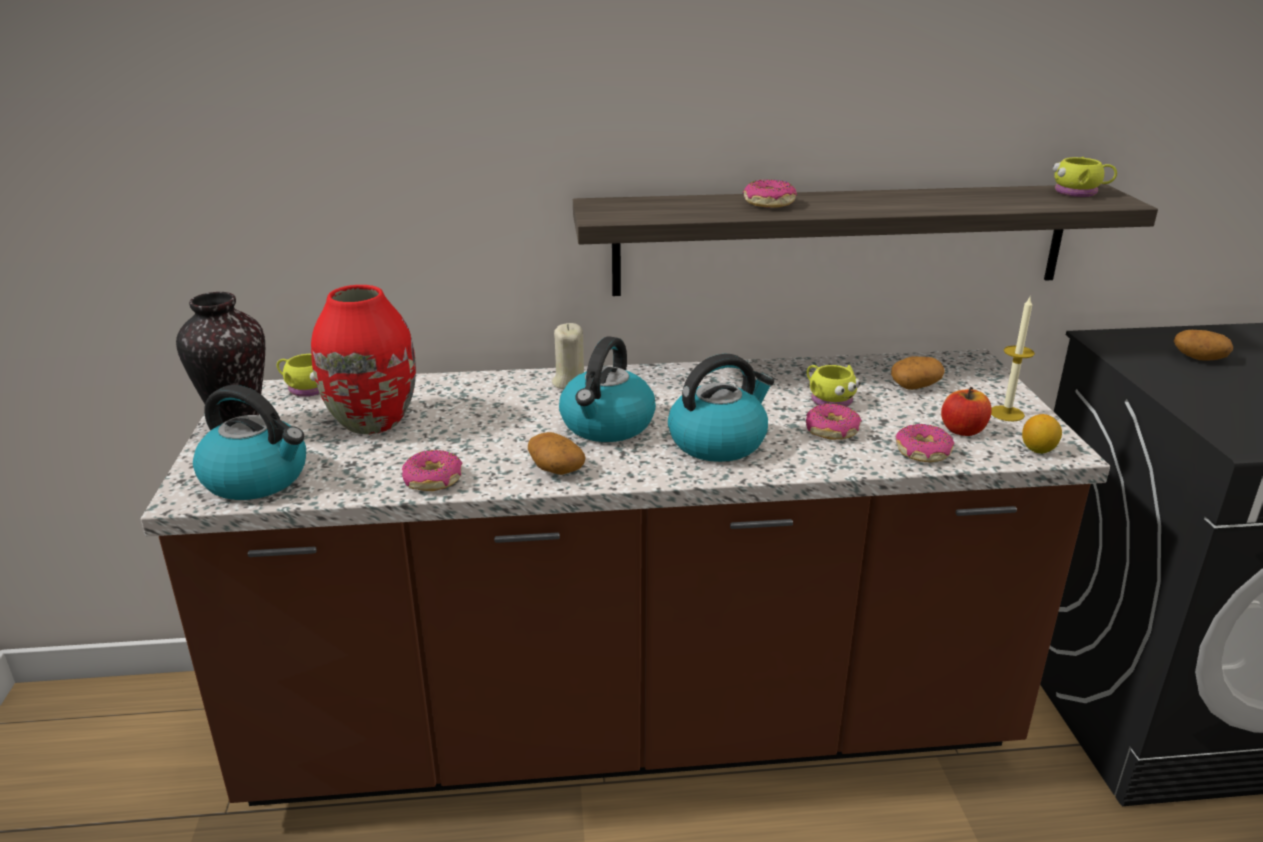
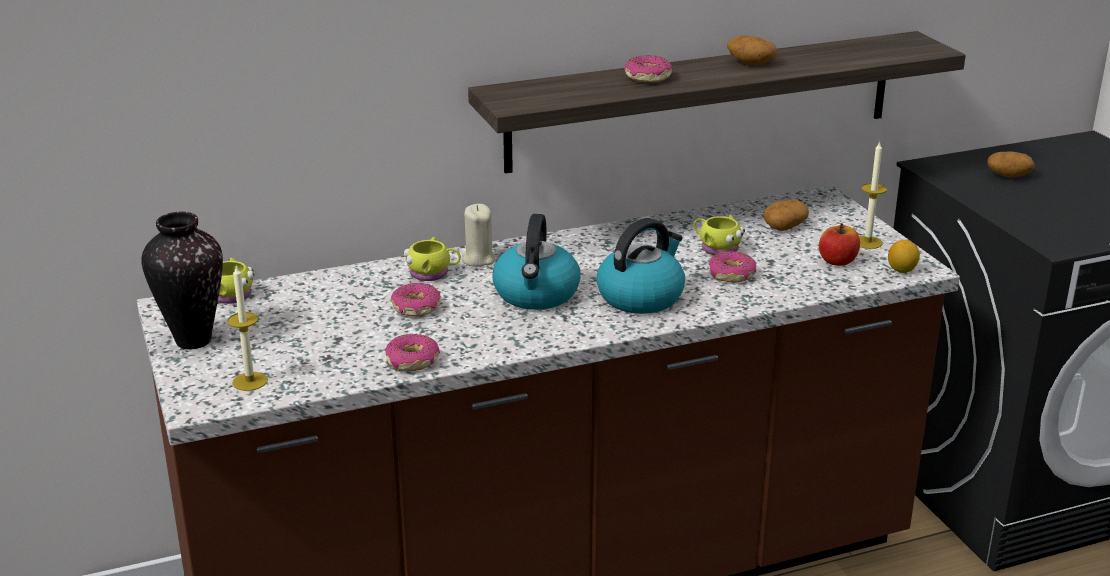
camera: 15 degrees left, 0 degrees up
(257, 478) = (250, 381): kettle -> candle
(371, 422) = (317, 318): red vase -> none
(555, 468) = (513, 337): potato -> potato (750, 63)
(922, 452) = (812, 284): donut -> donut (416, 308)
(1079, 193) = (899, 43): yellow mug -> yellow mug (433, 273)

